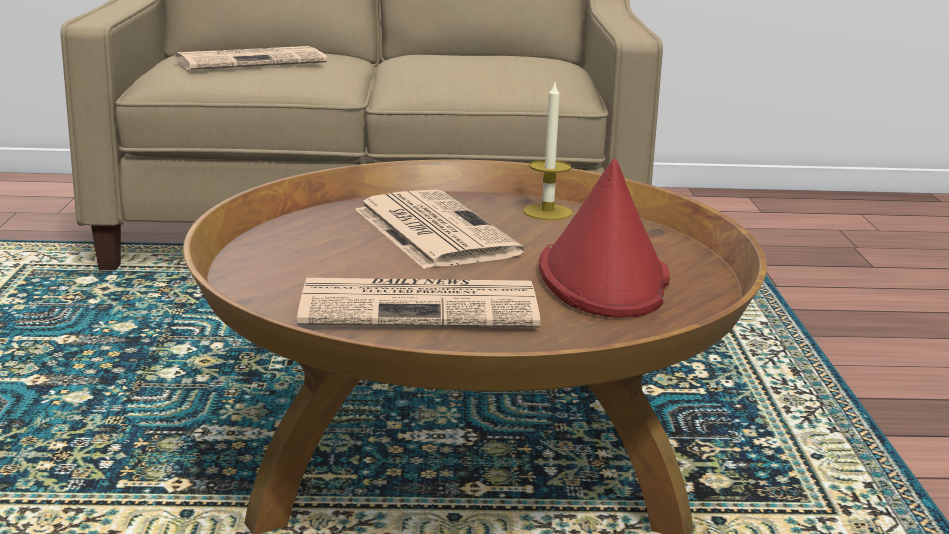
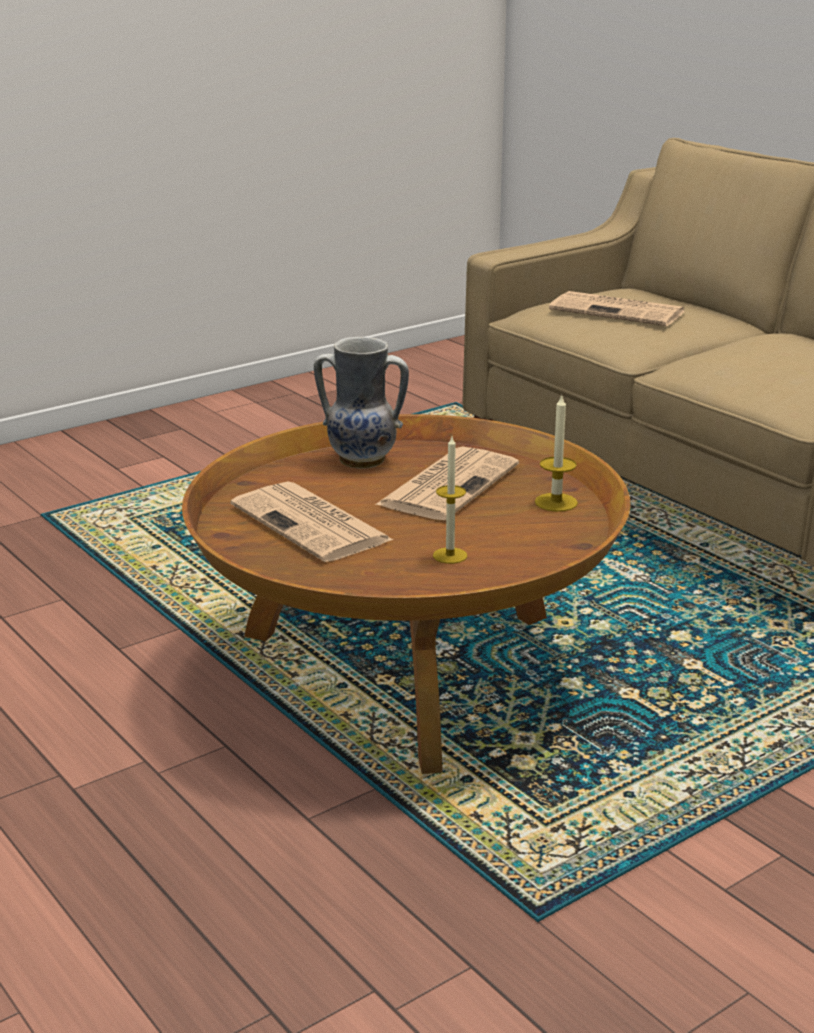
camera: 55 degrees right, 5 degrees up
(295, 241) = (362, 459): none -> vase
(604, 277) = (450, 555): red hat -> candle

